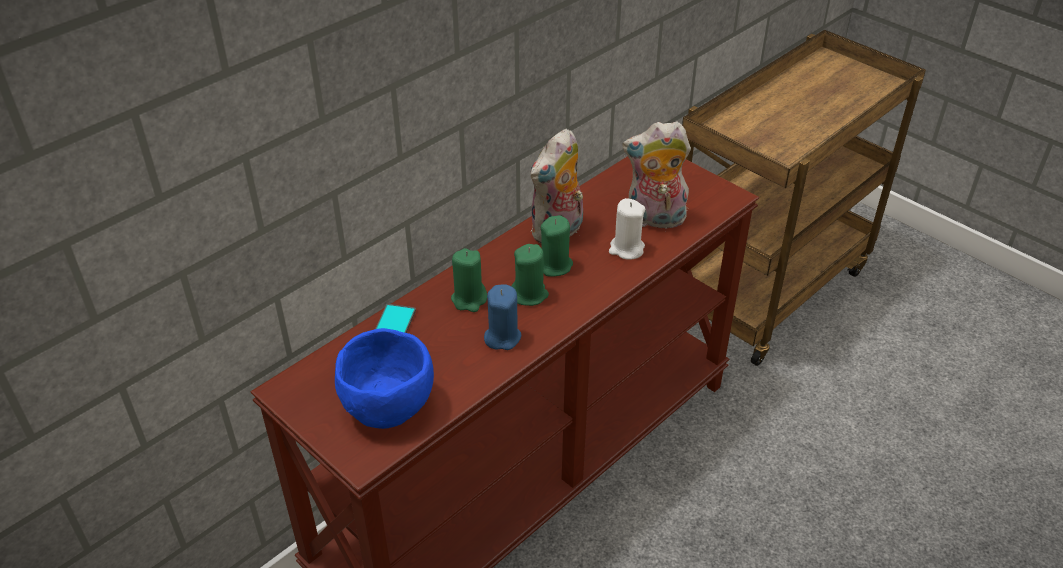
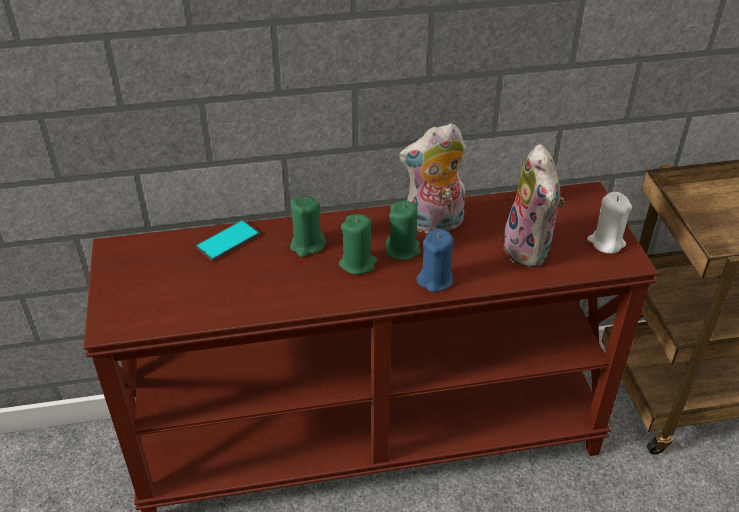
camera: 35 degrees right, 0 degrees up
(389, 405) = (167, 296): blue bowl -> none
(502, 337) = (301, 287): blue candle -> blue candle (435, 280)
(626, 249) = (479, 264): white candle -> white candle (606, 242)
(654, 220) = (531, 250): plush toy -> plush toy turned 135 degrees counterclockwise

